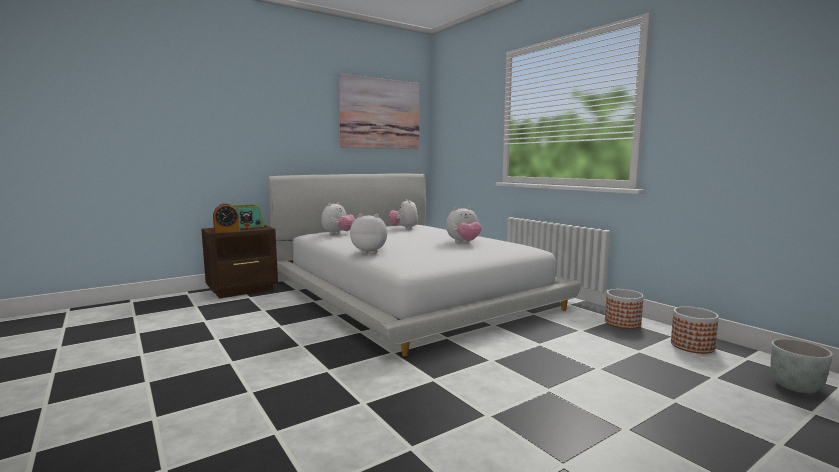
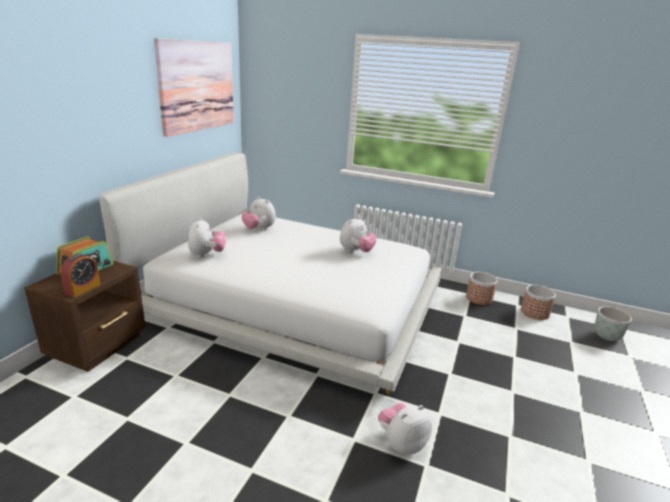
camera: 35 degrees left, 15 degrees up
(369, 252) = (299, 289): plush toy -> plush toy (401, 443)

